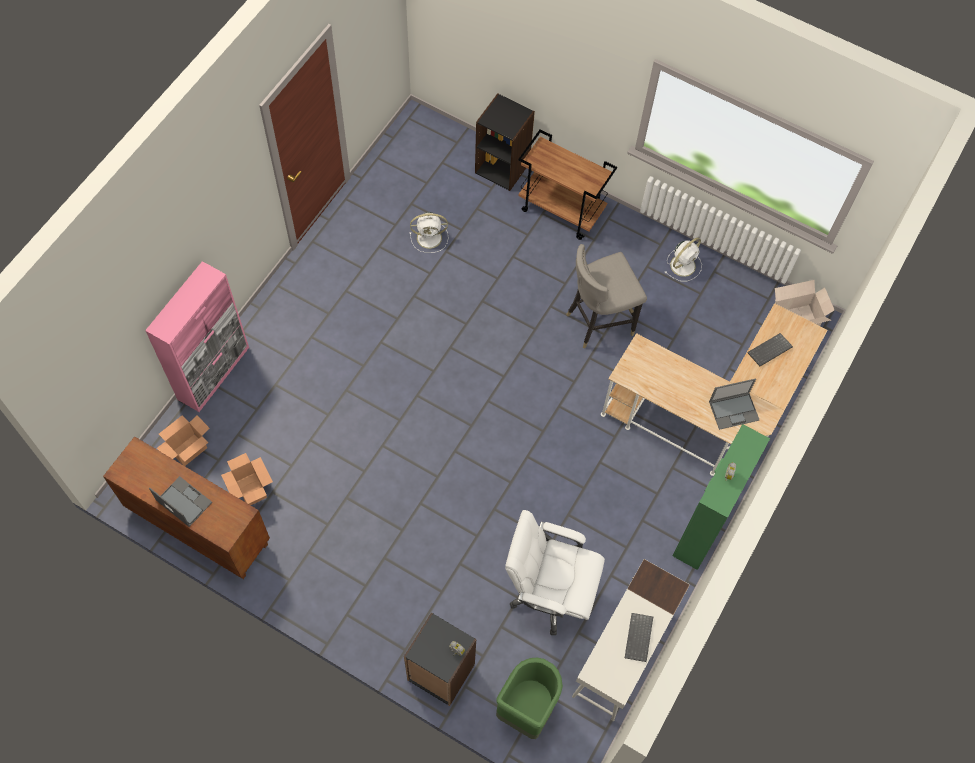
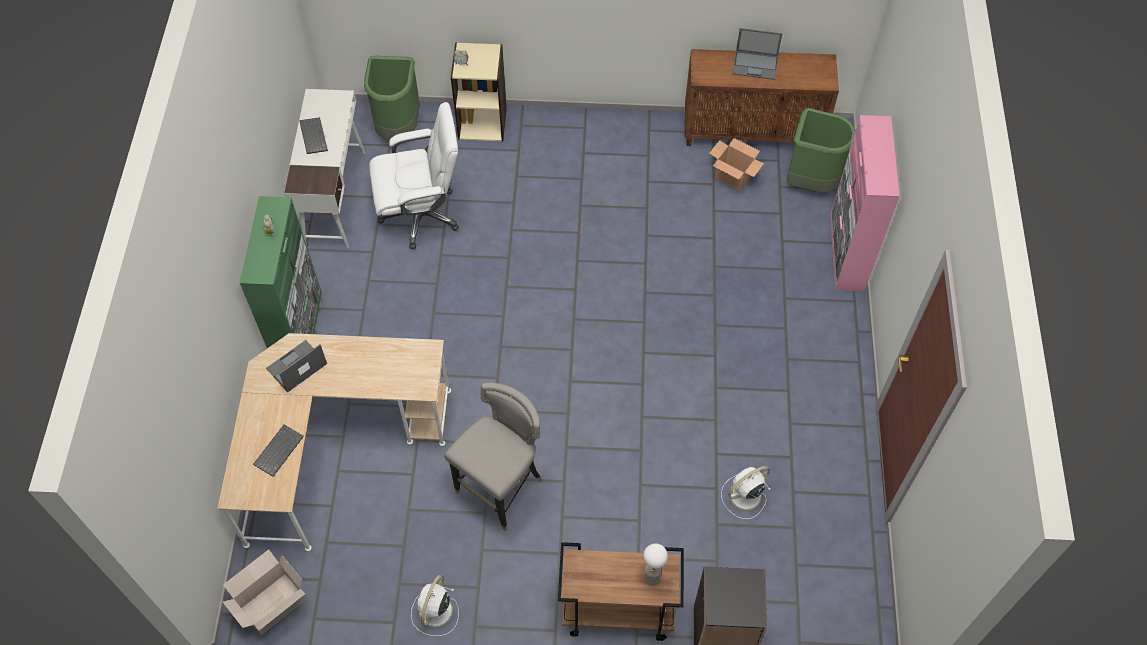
camera: 155 degrees right, 5 degrees down
(189, 450) = (811, 182): cardboard box -> green trash can
(440, 673) = (482, 122): black bookcase -> beige bookcase
(547, 158) = (651, 577): none -> table lamp

